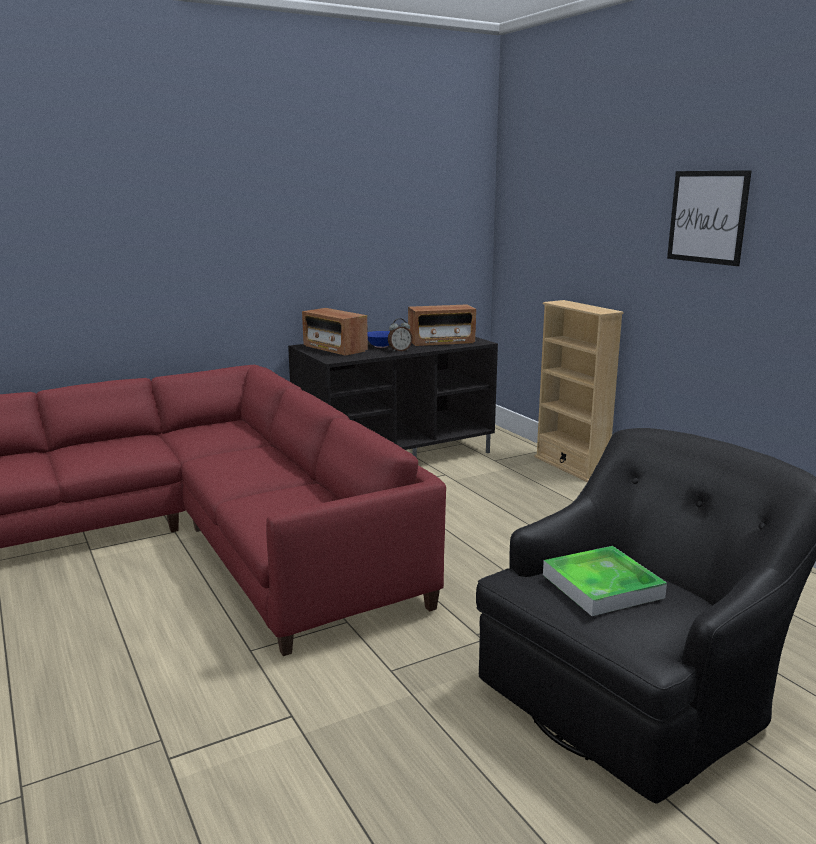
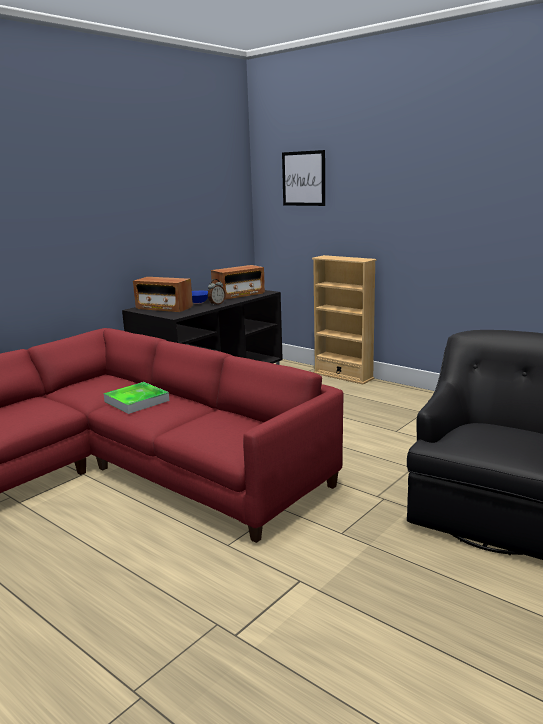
camera: 20 degrees left, 0 degrees up
(602, 586) = (494, 437): tray -> tray (136, 401)
(707, 217) = (439, 188): picture -> picture (303, 178)

